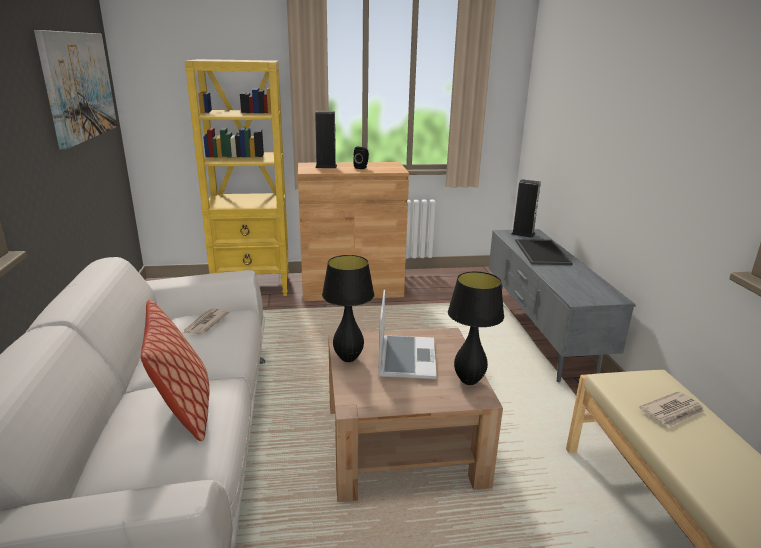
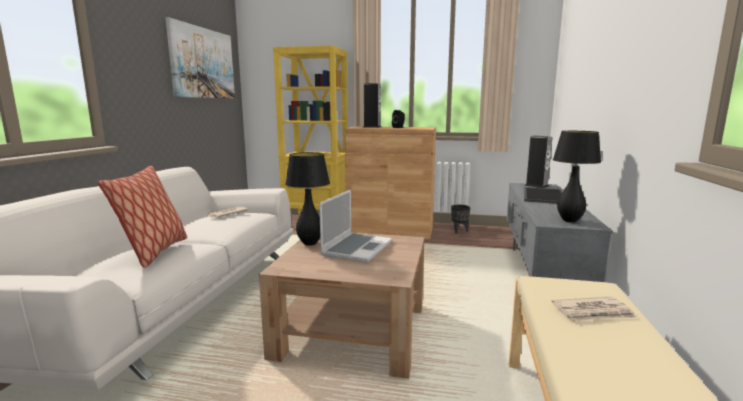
camera: 20 degrees right, 10 degrees down
(428, 280) = (459, 231): none -> black planter
(469, 381) = (397, 267): black table lamp -> black table lamp (569, 221)

